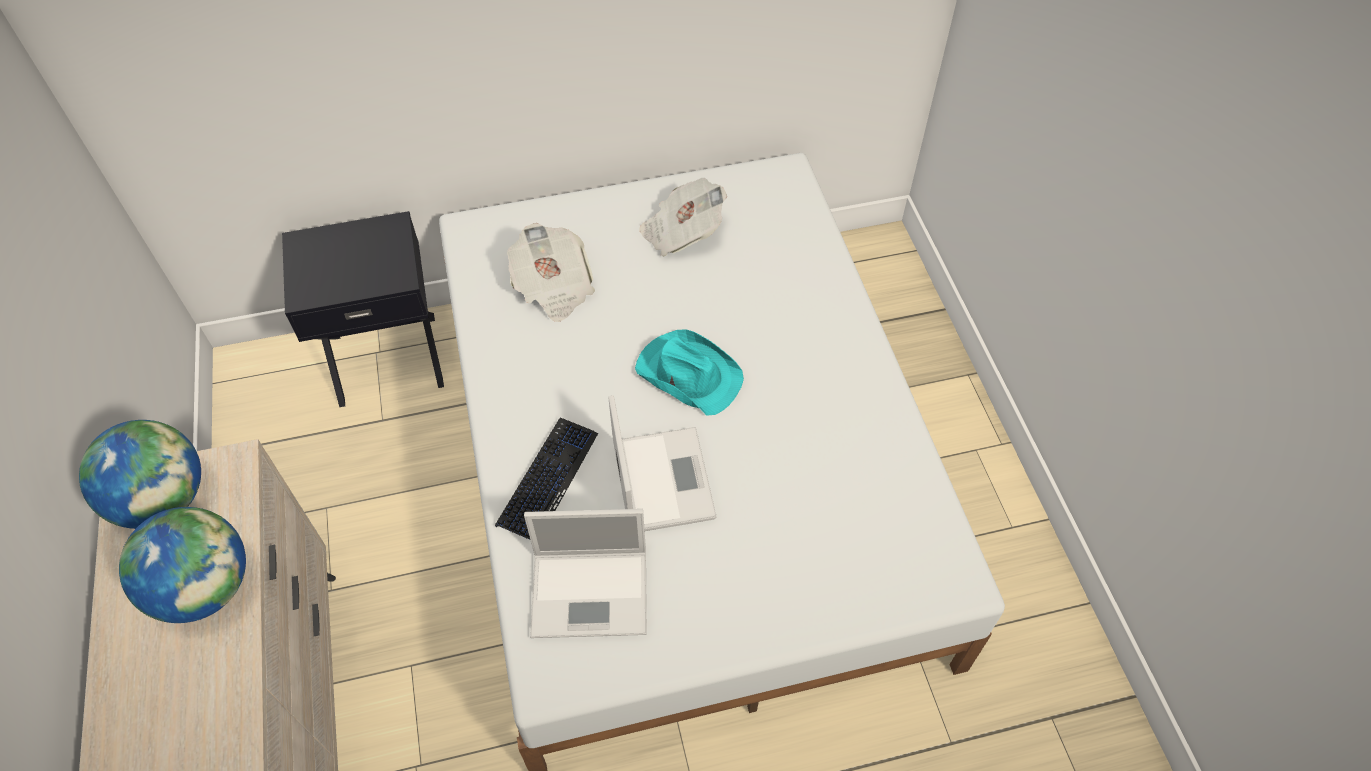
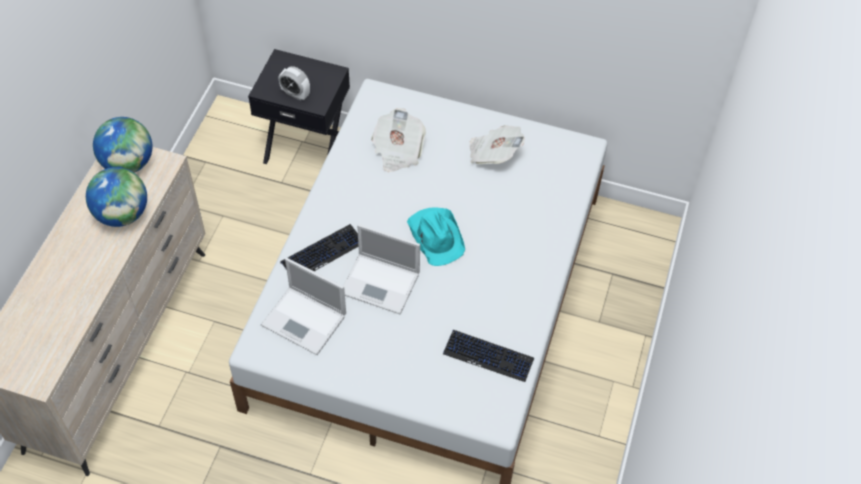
camera: 30 degrees right, 0 degrees up
(356, 278) = (295, 94): none -> alarm clock
(662, 478) = (381, 283): laptop -> laptop turned 90 degrees clockwise
(878, 498) = (488, 356): none -> keyboard

